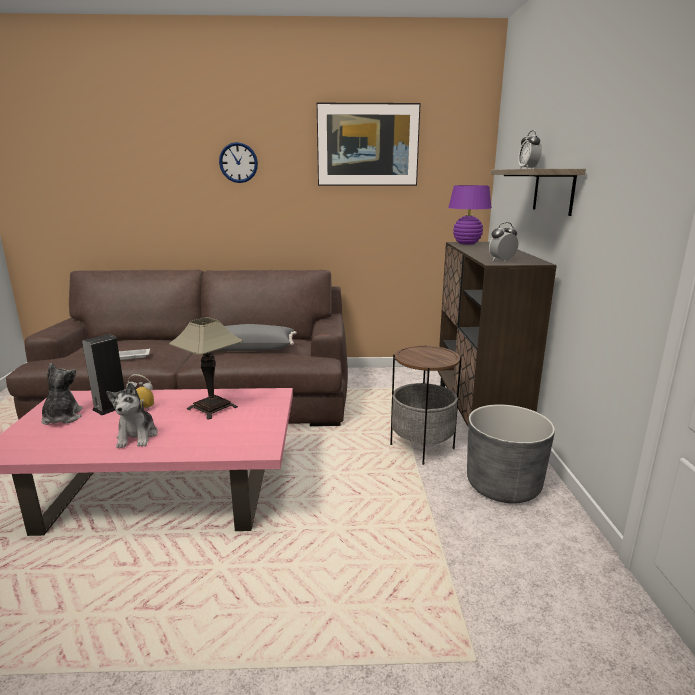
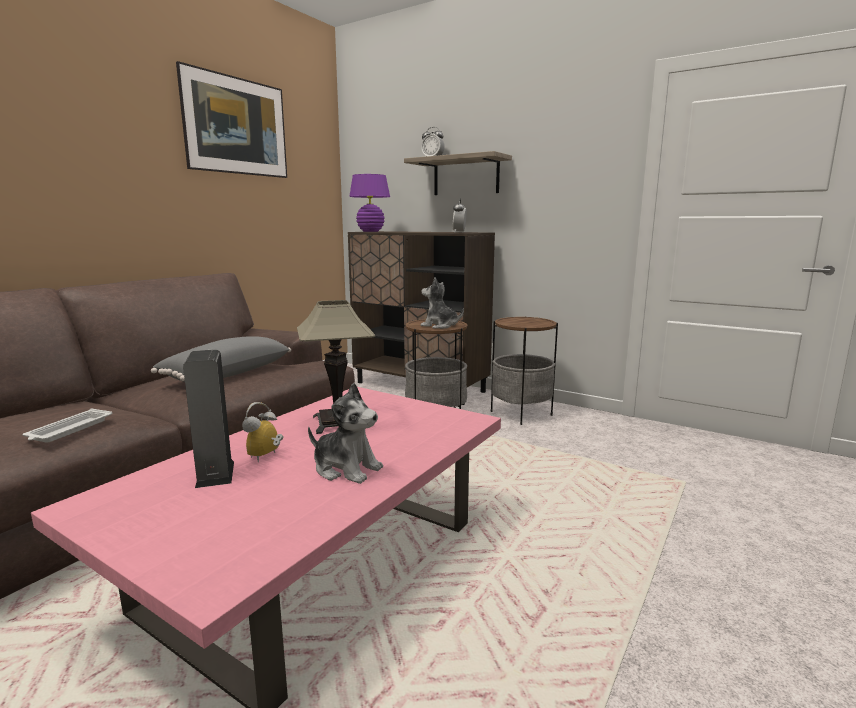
camera: 55 degrees left, 5 degrees down
(62, 418) = (178, 513): plush toy -> plush toy (440, 326)
(238, 162) = (72, 123): wall clock -> none
(503, 485) = (521, 413): grey planter -> side table

